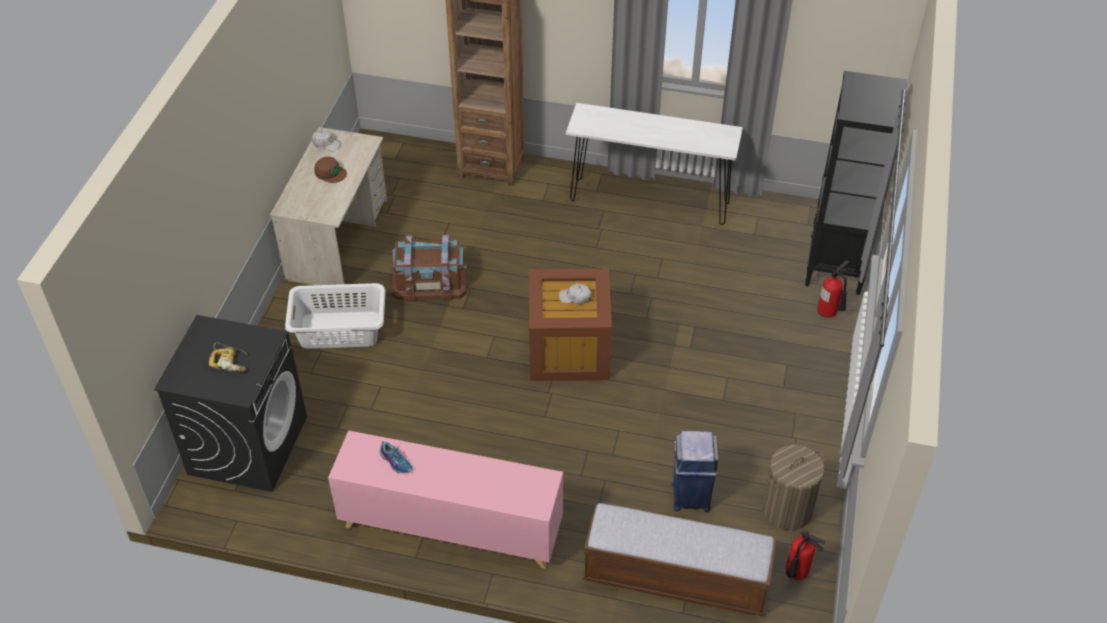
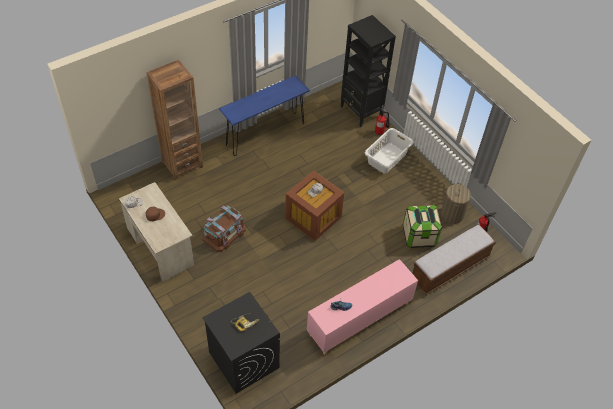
camera: 50 degrees left, 5 degrees up
(340, 330) = (215, 283): white laundry basket -> white laundry basket (387, 158)
(649, 201) = (265, 134): white console table -> blue console table
(690, 495) = (419, 236): blue trash can -> storage box

